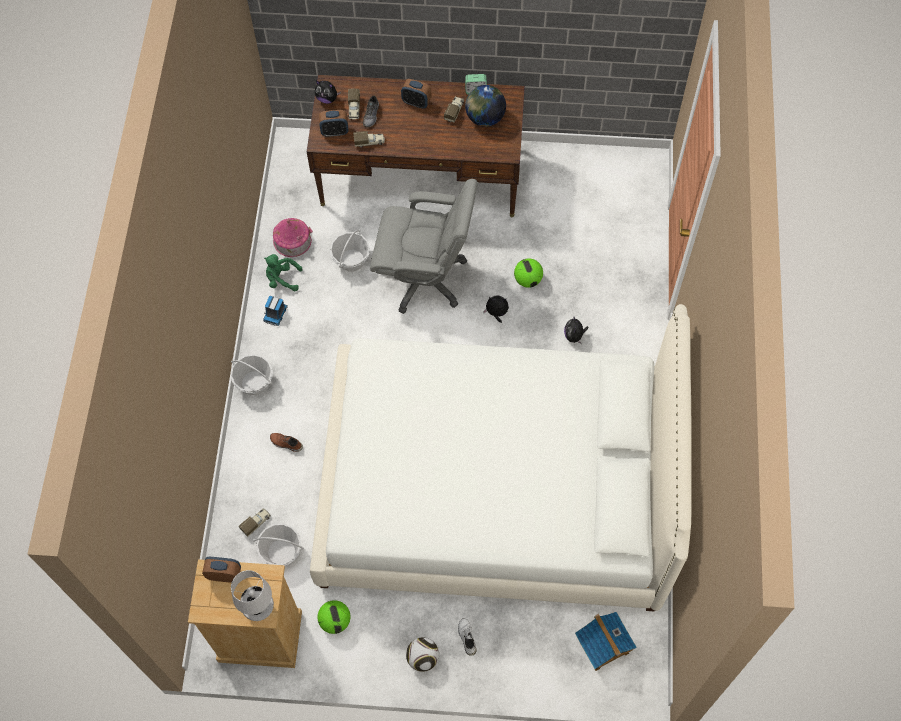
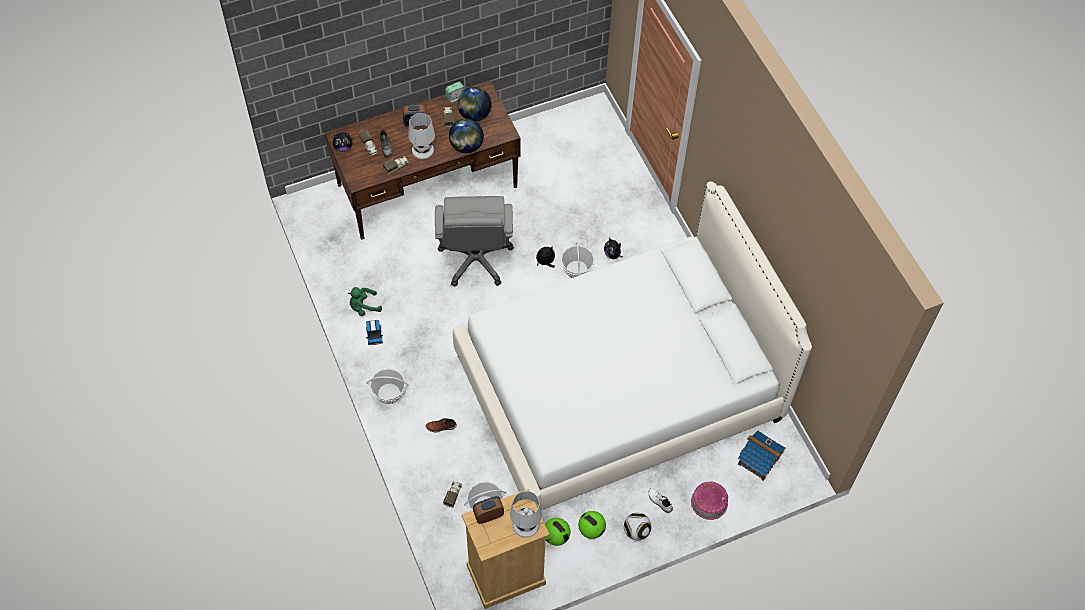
camera: 30 degrees left, 5 degrees down
(292, 240) = (354, 275): toy house -> toy house (709, 502)
(335, 132) = (364, 170): alarm clock -> none
(351, 260) = (410, 270): basket -> basket (577, 270)
(408, 135) = (423, 150): none -> white table lamp
(425, 277) = (476, 259): grey office chair -> grey office chair turned 105 degrees clockwise
(456, 150) = (466, 146): none -> globe
(528, 280) = (555, 228): football -> football (591, 529)

